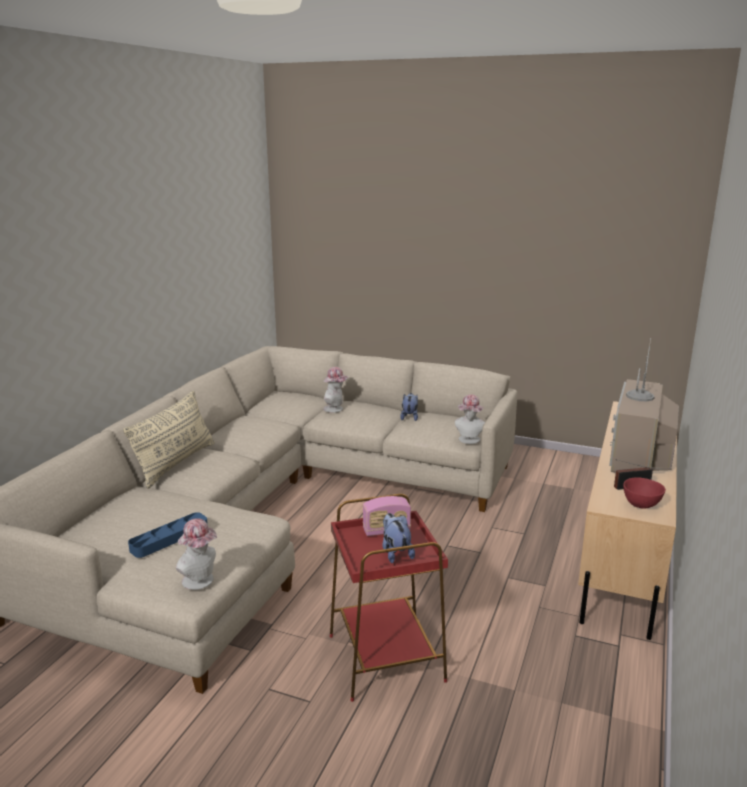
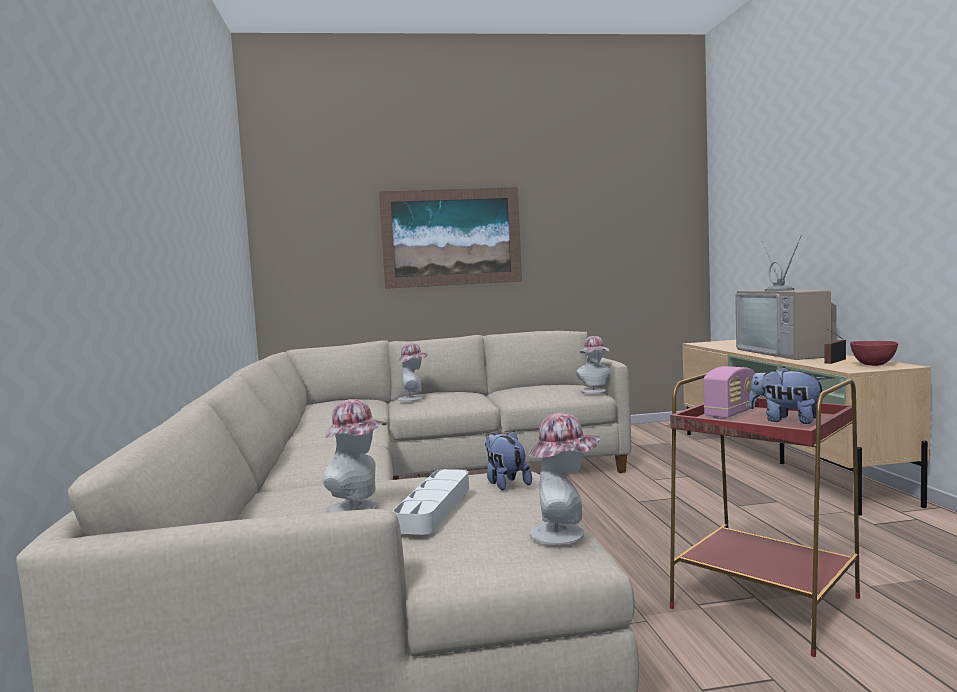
camera: 30 degrees left, 15 degrees down
(140, 525) = (358, 509): none -> hat
(169, 538) = (434, 507): blue tray -> white tray
(176, 463) = (286, 462): beige pillow -> none
(409, 417) = (501, 392): plush toy -> plush toy (505, 483)
(429, 257) = (451, 237): none -> picture

